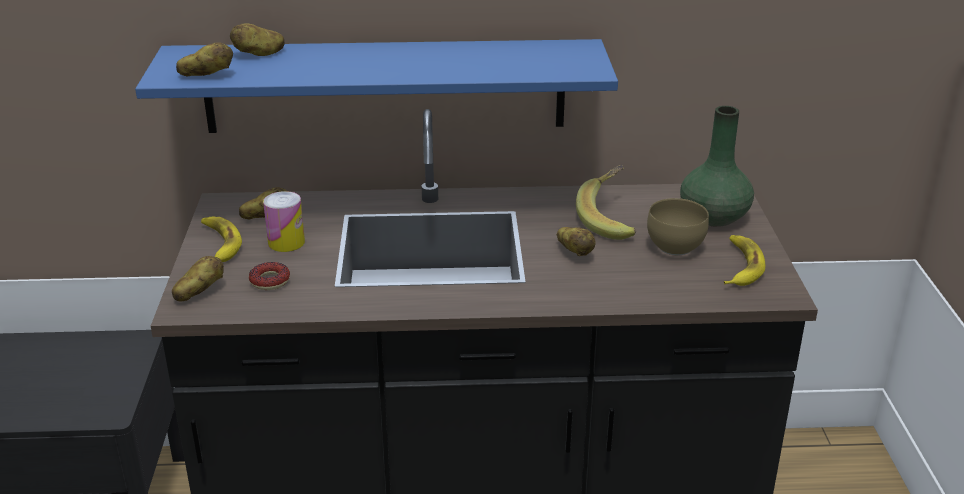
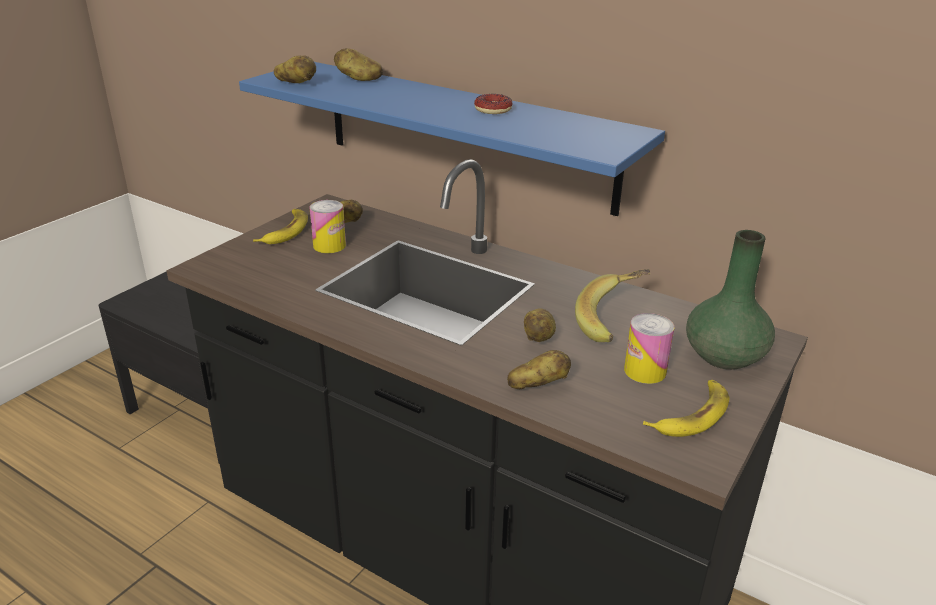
camera: 35 degrees right, 0 degrees up
(199, 292) = (225, 259): potato -> potato (538, 385)
(270, 281) = (279, 269): donut -> donut (493, 109)
(677, 248) = (645, 371): brown bowl -> can

